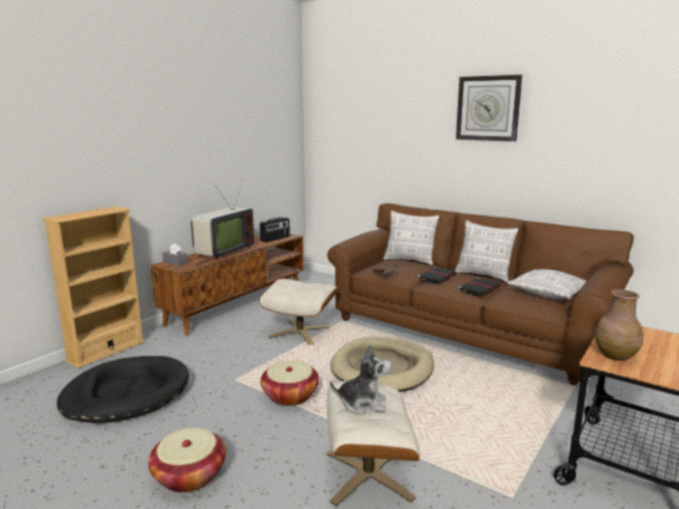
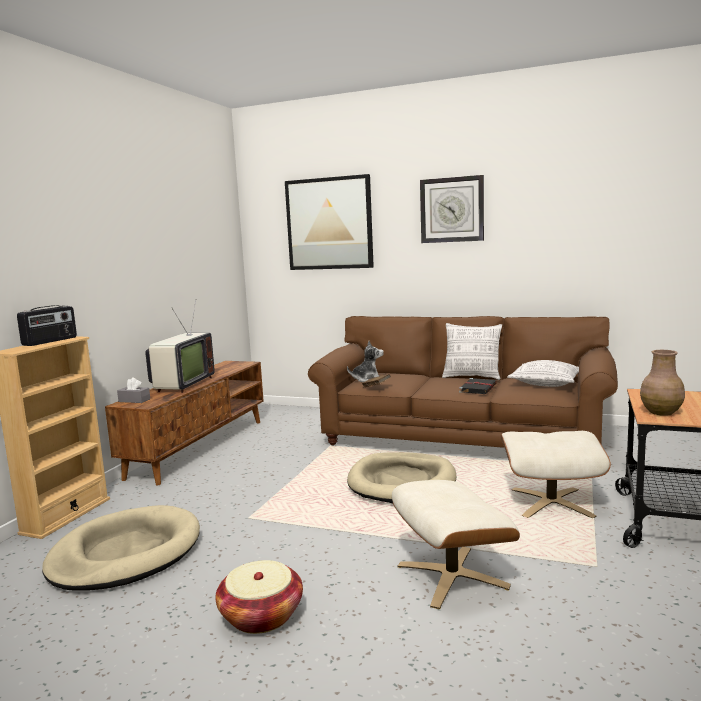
camera: 15 degrees left, 5 degrees down
(126, 394) = (125, 553): black dog bed -> beige dog bed
(275, 239) = (232, 367): radio -> radio (50, 341)
(290, 396) = (321, 522): basket -> none
(300, 332) = (291, 463): beige ottoman -> beige ottoman (551, 502)
(362, 404) = (441, 497): plush toy -> plush toy (367, 379)
(376, 114) = (329, 223): none -> picture
(410, 260) = (390, 372): pillow -> none
(437, 277) = (429, 383): black book -> none

